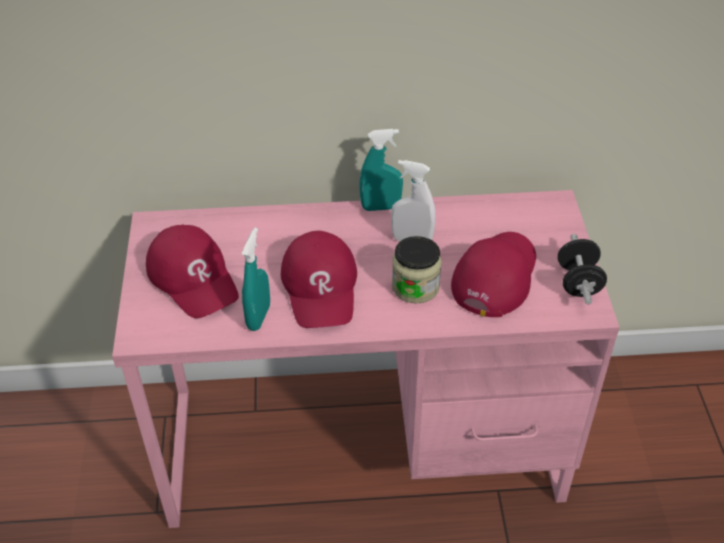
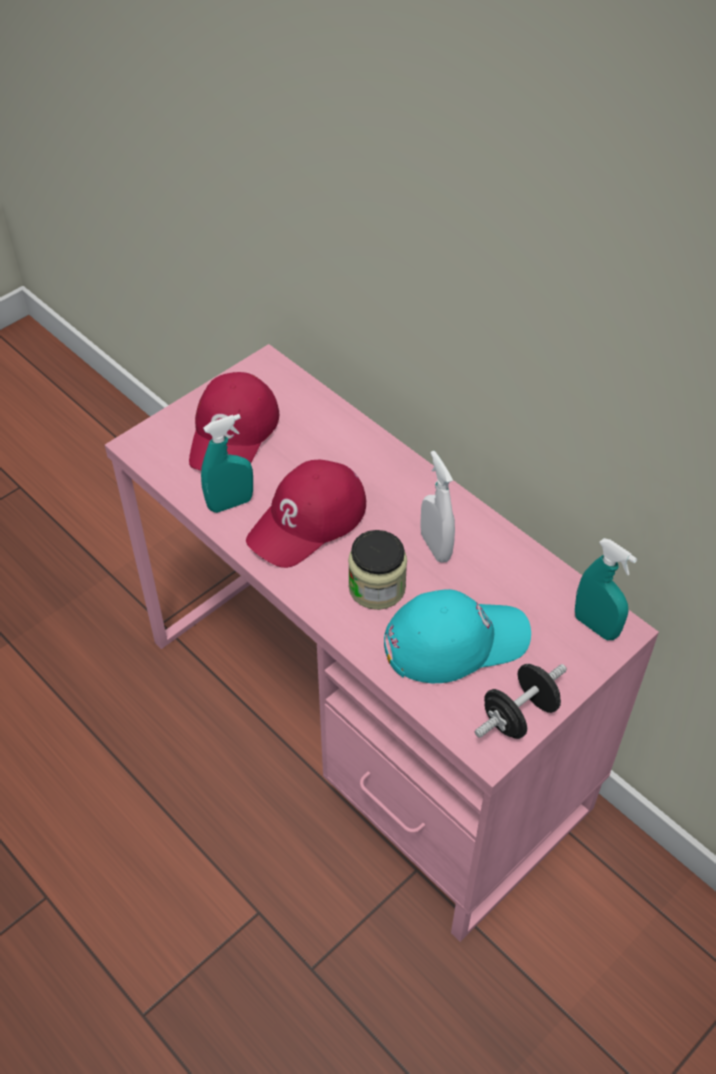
camera: 50 degrees right, 5 degrees up
(381, 207) = (455, 496): turquoise spray bottle -> turquoise spray bottle (595, 626)
(495, 276) = (455, 640): red cap -> turquoise cap

